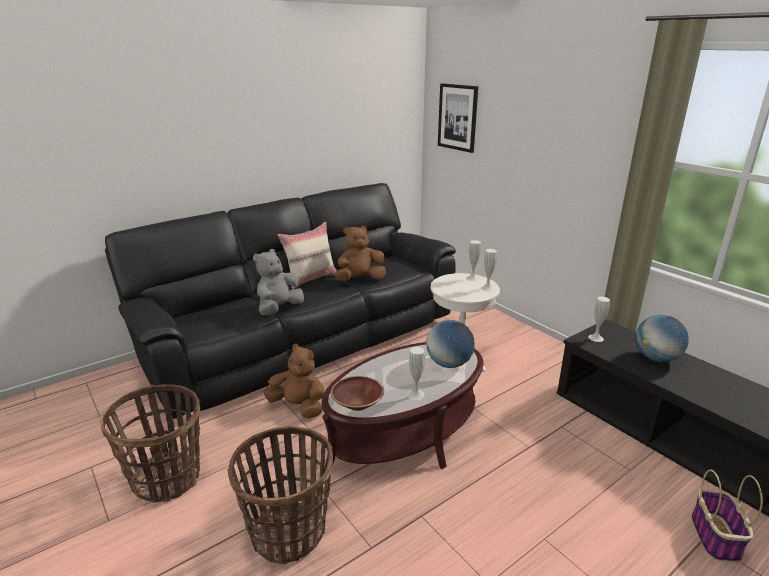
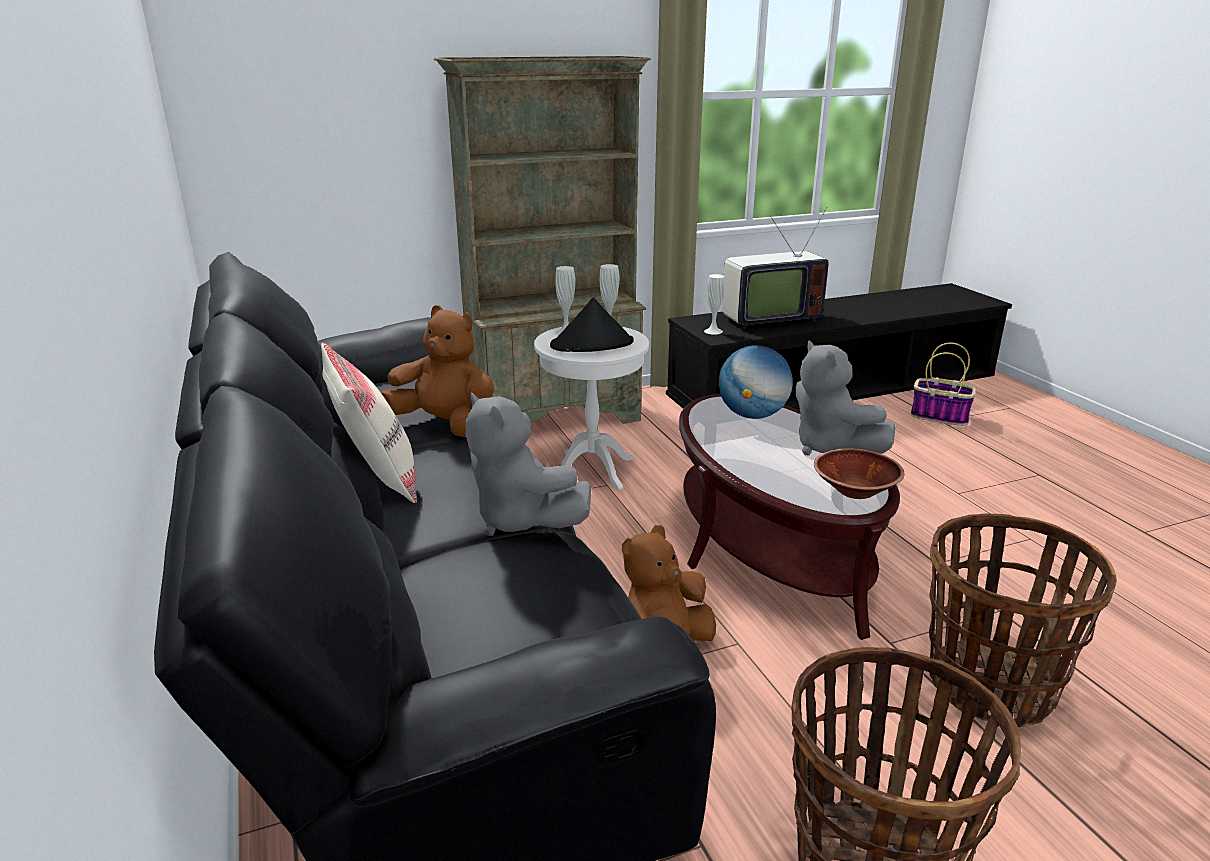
camera: 75 degrees left, 0 degrees up
(360, 279) = (445, 425): brown plush toy -> brown plush toy turned 120 degrees clockwise
(415, 394) = (830, 447): white vase -> grey plush toy
(457, 117) = (284, 85): picture -> none
(458, 287) = (592, 344): none -> black hat
(517, 337) = (555, 417): none -> green bookcase
(656, 358) = (767, 319): globe -> television

